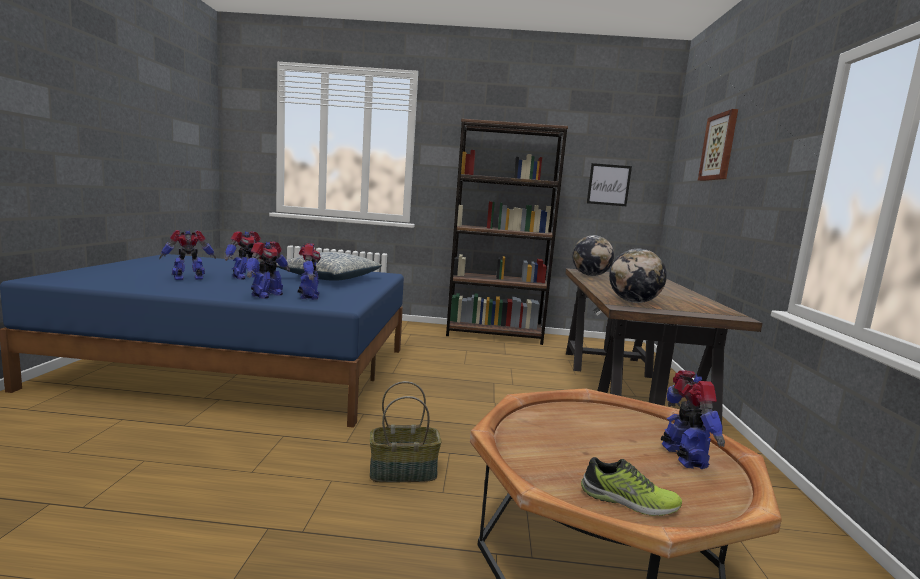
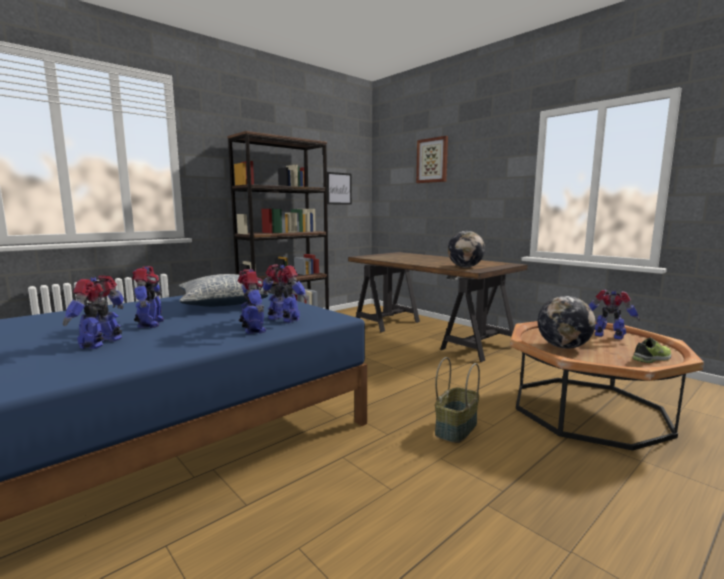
camera: 45 degrees left, 0 degrees up
(590, 275) = (380, 258): globe -> globe (563, 347)

